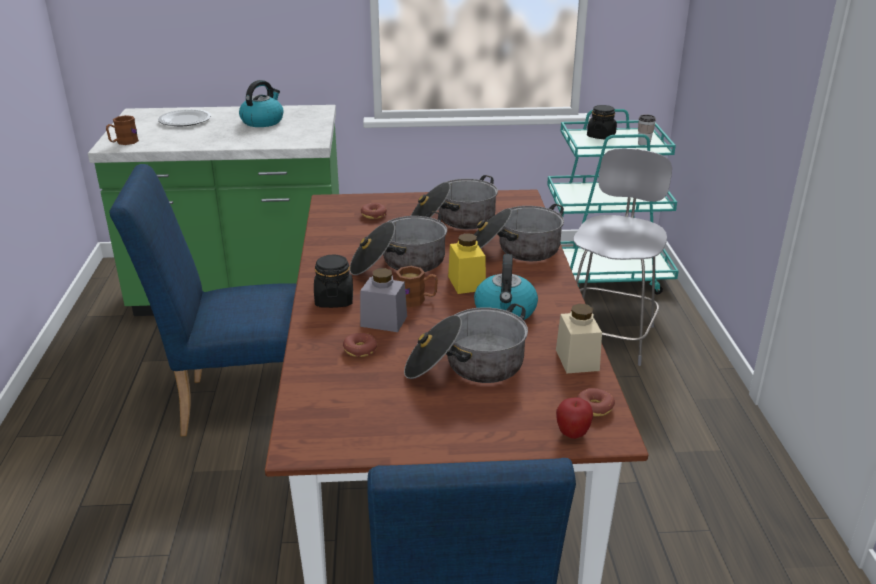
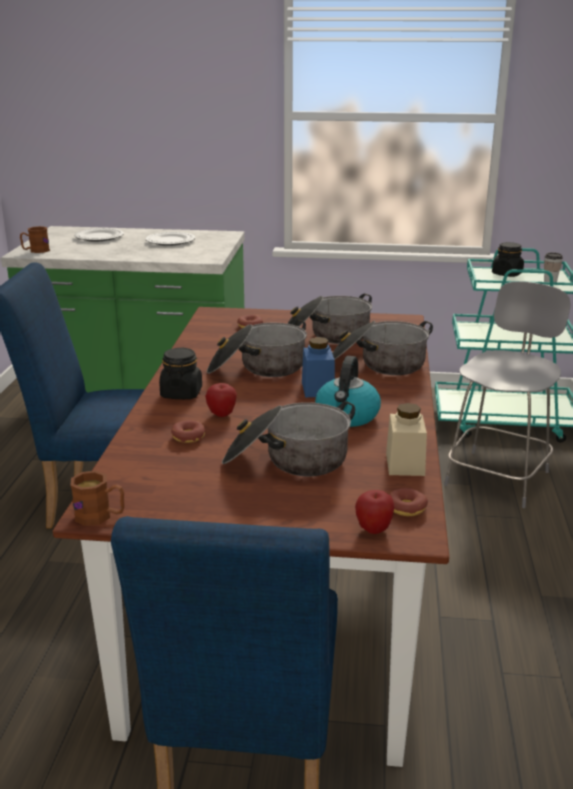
camera: 10 degrees right, 5 degrees down
(262, 121) = (169, 241): kettle -> plate
(383, 321) = (222, 415): grey jar -> apple
(417, 300) = (262, 399): brown mug -> brown mug (100, 516)
(466, 283) = (318, 389): yellow jar -> blue jar

